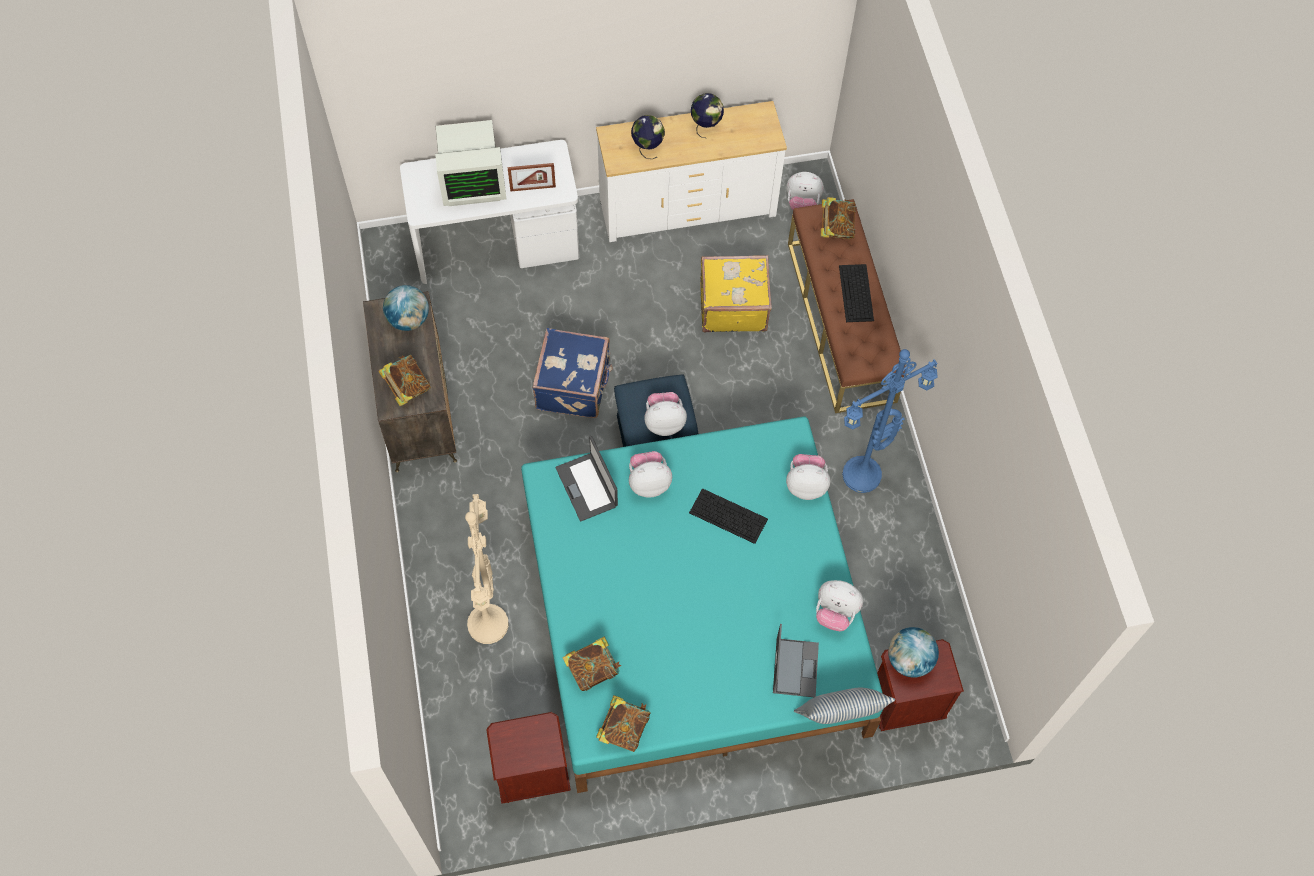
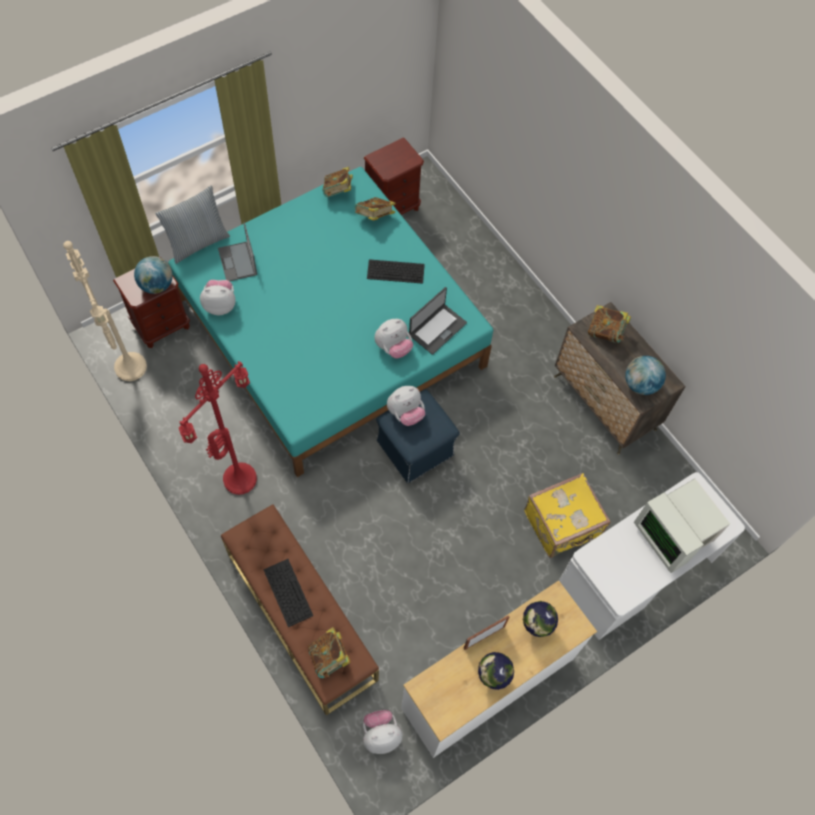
camera: 155 degrees right, 0 degrees up
(472, 182) = (673, 535): monitor -> monitor turned 90 degrees counterclockwise
(491, 626) = (465, 278): beige floor lamp -> beige floor lamp (128, 367)
(533, 188) = (617, 550): picture frame -> picture frame (484, 637)
(574, 385) = (499, 467): blue suitcase -> none
(587, 487) = (437, 329): laptop -> laptop turned 90 degrees clockwise
(727, 516) = (324, 344): keyboard -> keyboard (396, 271)
(732, 306) = (403, 592): yellow suitcase -> yellow suitcase (563, 525)
(806, 485) = (272, 387): plush toy -> none
(861, 478) = (239, 476): blue floor lamp -> red floor lamp

